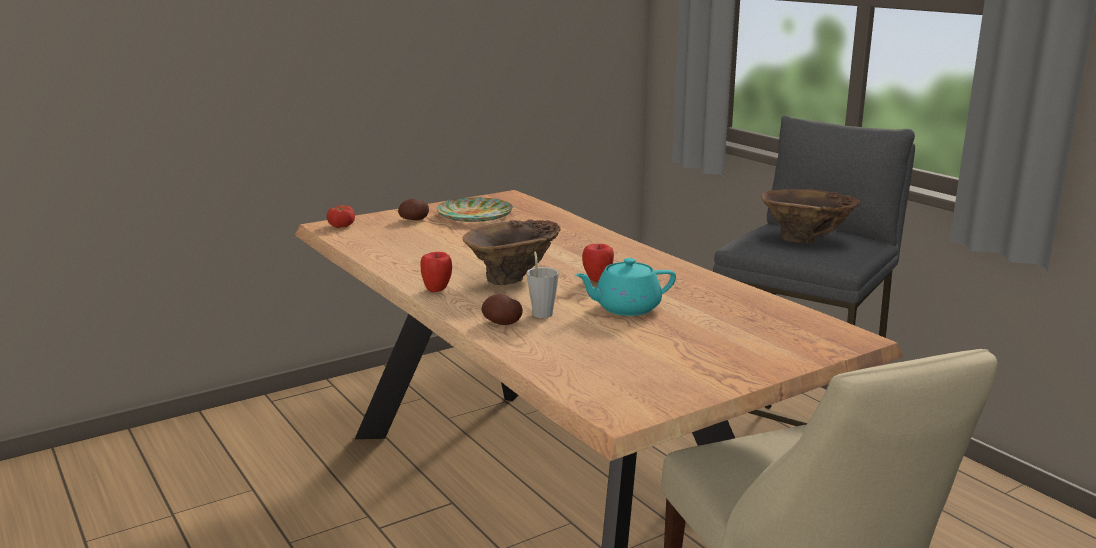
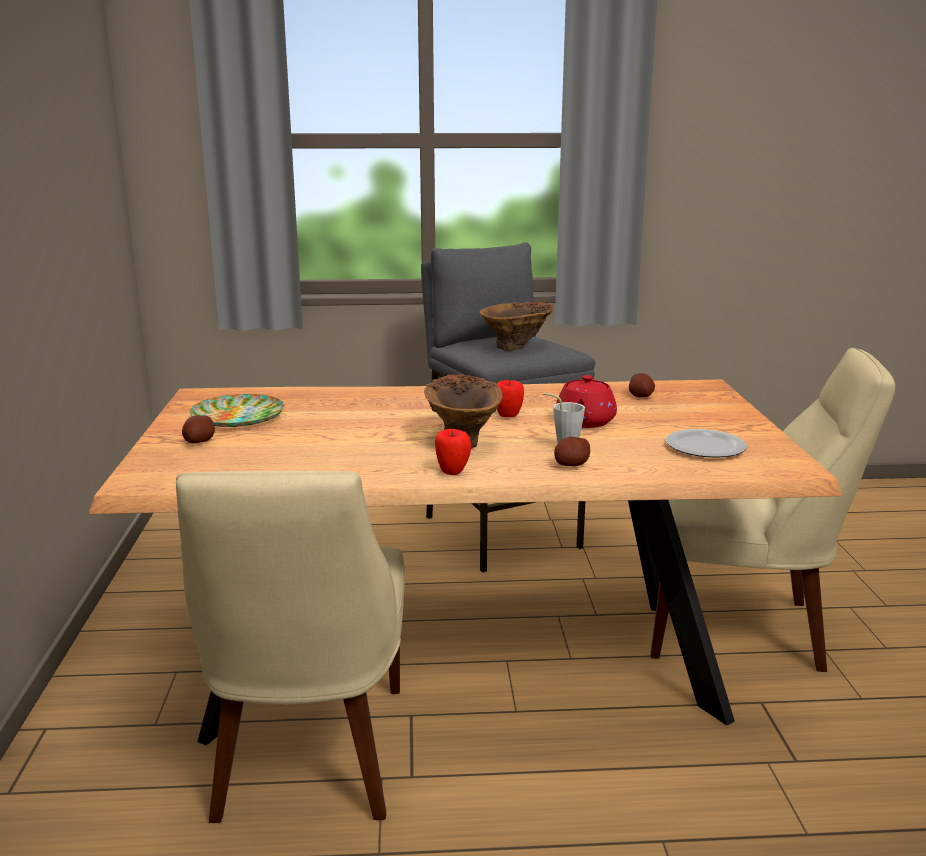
camera: 60 degrees left, 0 degrees up
(340, 226) = (151, 476): tomato -> none
(369, 479) = (309, 758): none -> beige chair
(625, 308) = (585, 422): turquoise teapot -> red teapot
(626, 365) = (705, 446): none -> plate
(750, 315) = (640, 396): none -> potato

